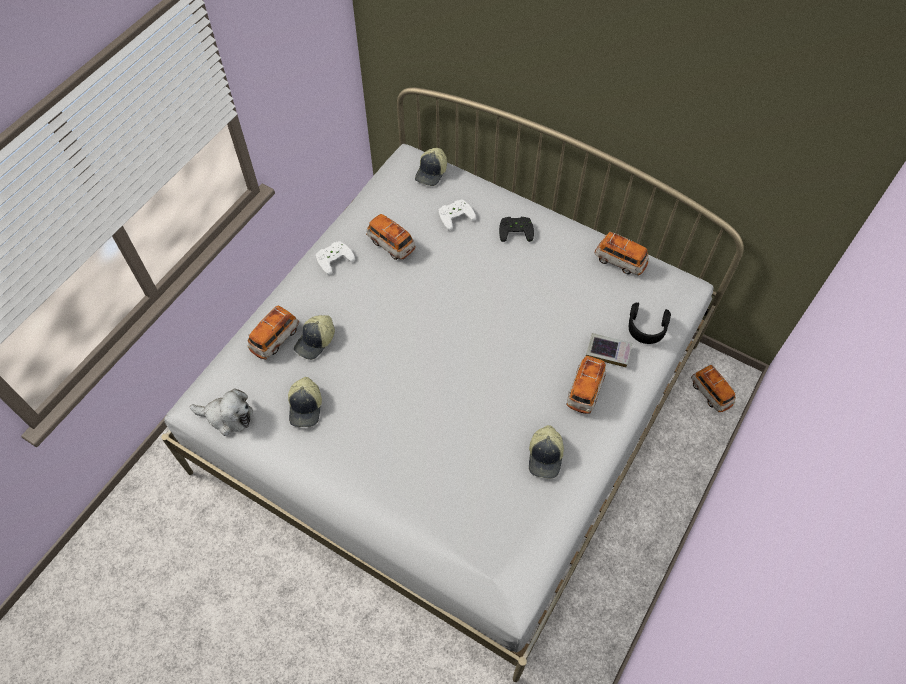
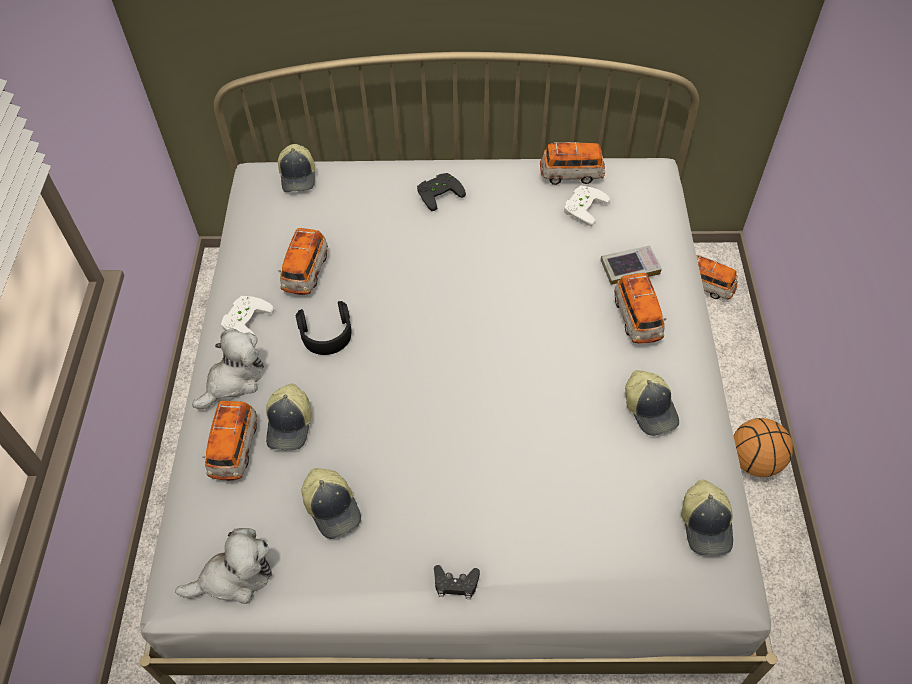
camera: 30 degrees left, 5 degrees down
(302, 295) = (234, 380): none -> plush toy
(344, 494) = (455, 584): none -> black game controller
(391, 244) = (306, 272): toy car -> toy car turned 90 degrees counterclockwise
(455, 214) = (358, 207): white game controller -> white game controller (582, 206)
(524, 551) = (707, 524): none -> cap
(647, 327) = (648, 225): black headphones -> black headphones (326, 333)
(648, 538) = (755, 461): none -> basketball

